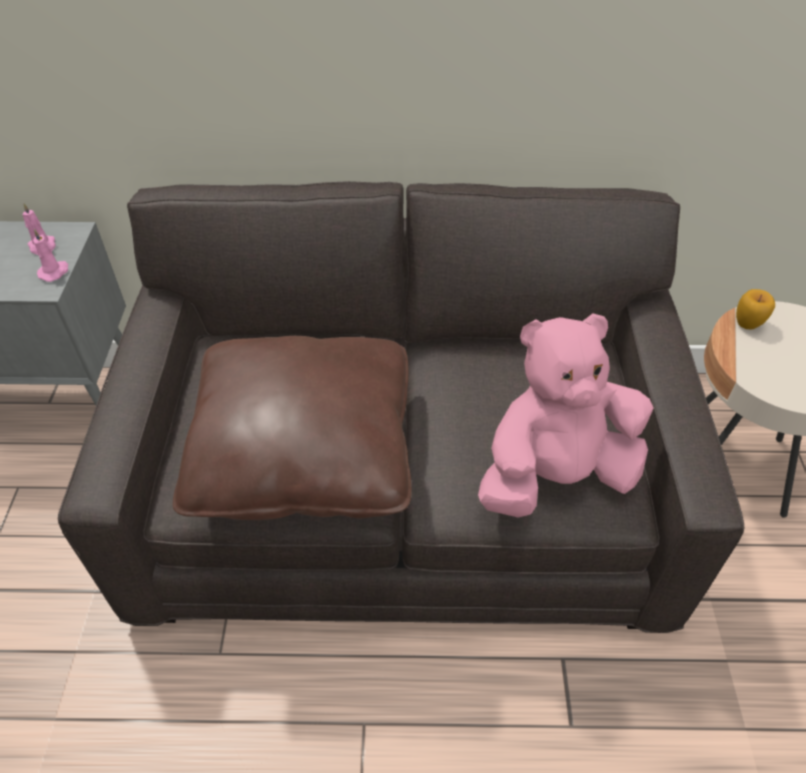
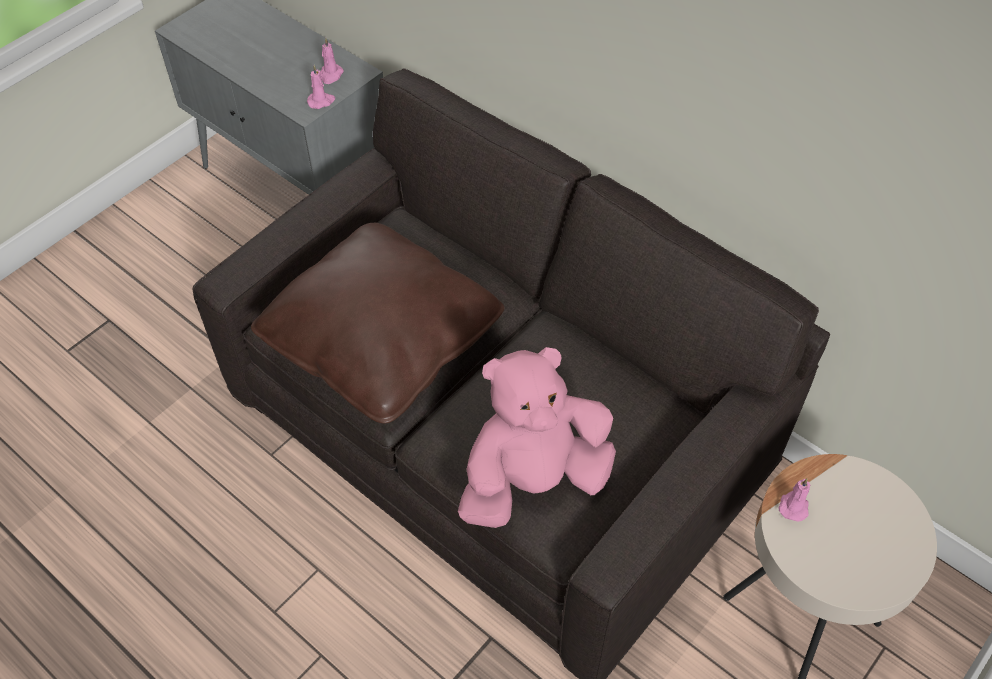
camera: 40 degrees right, 5 degrees up
(555, 475) = (533, 480): pink plush toy -> pink plush toy turned 45 degrees counterclockwise
(747, 324) = (838, 476): apple -> none
(747, 362) = (793, 506): none -> pink candle

